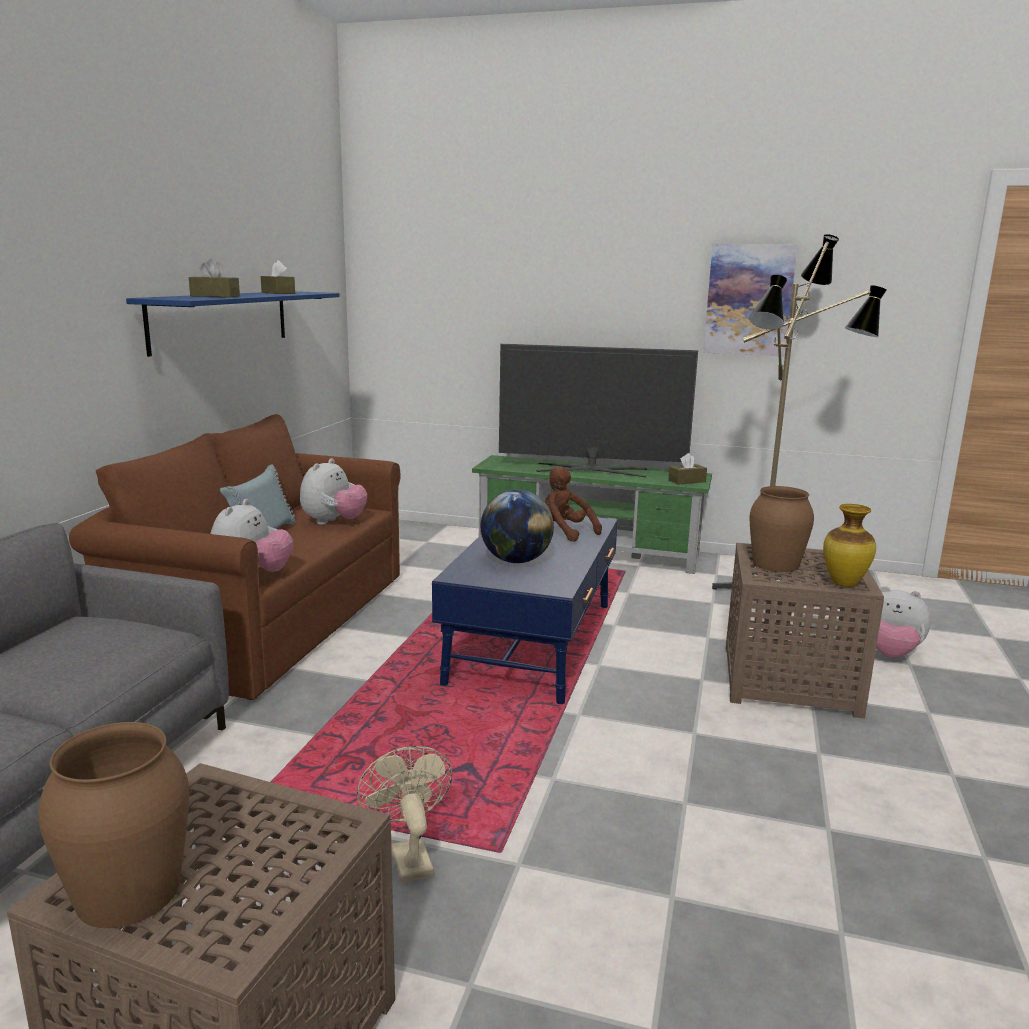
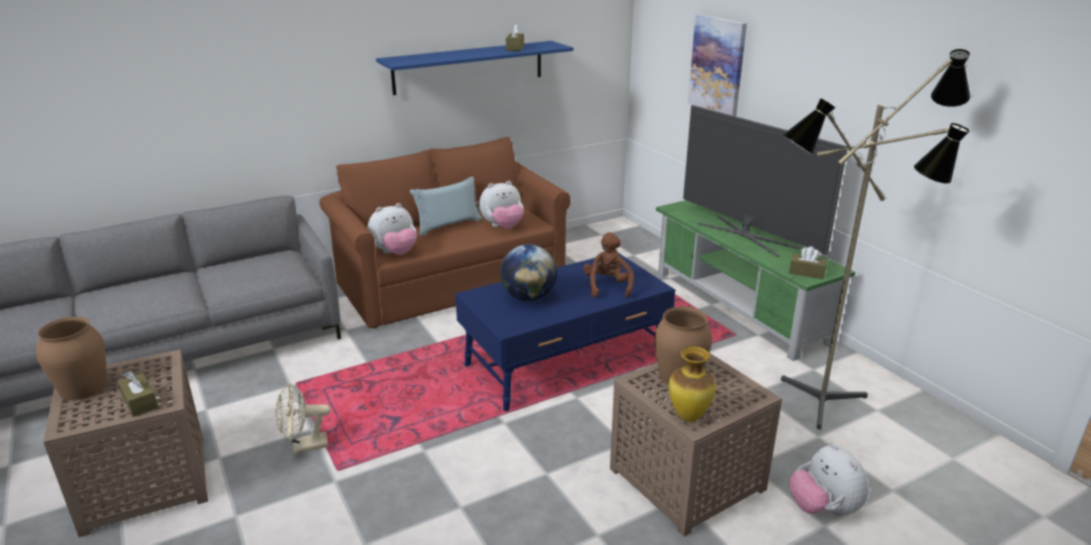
camera: 45 degrees right, 10 degrees up
(215, 296) = (439, 56): brown tissue box -> brown tissue box (140, 402)
(408, 856) = (304, 447): beige fan -> beige fan turned 135 degrees counterclockwise
(749, 300) = (916, 101): picture -> picture (717, 65)

